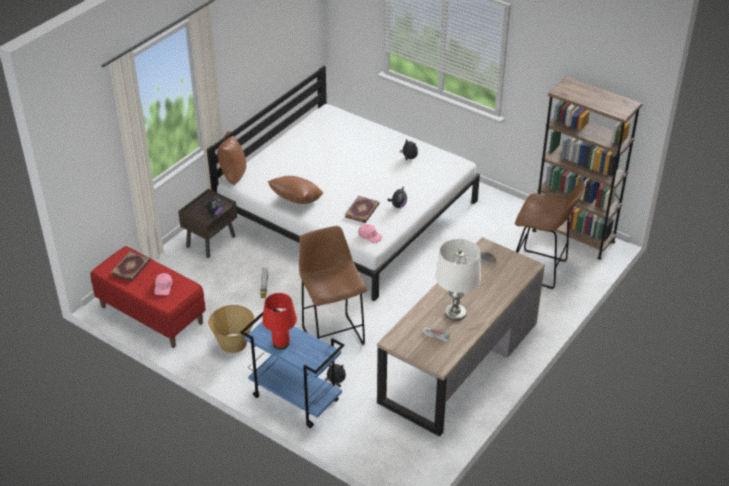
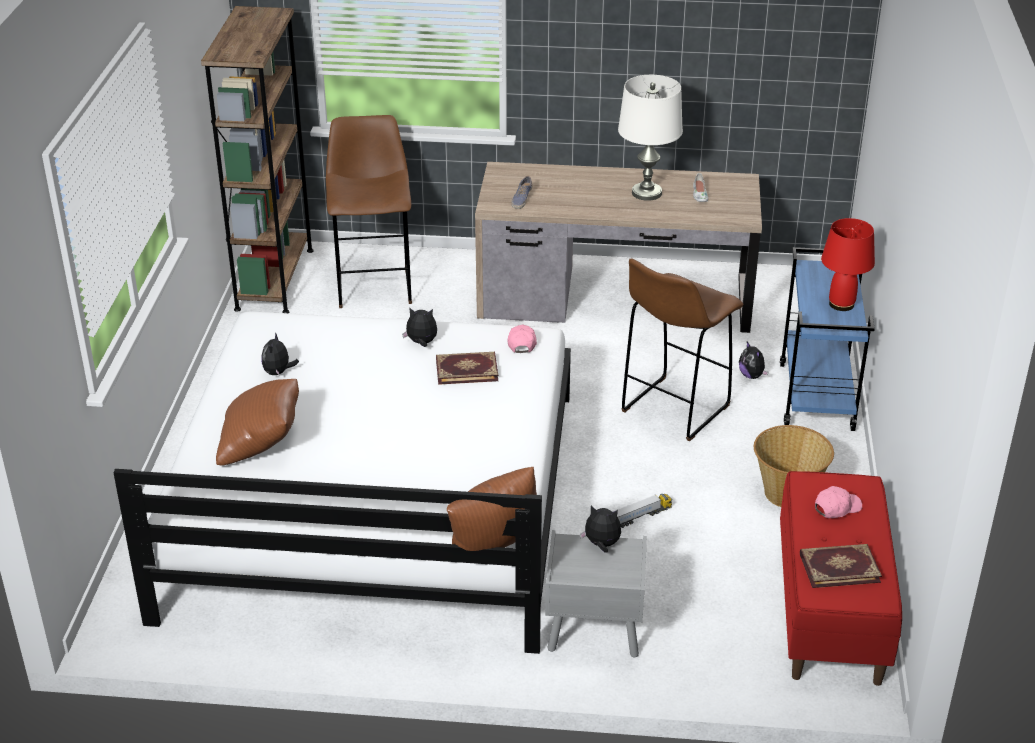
camera: 120 degrees left, 5 degrees down
(211, 241) = (593, 632): brown nightstand -> grey nightstand
(296, 202) = (503, 445): brown pillow -> brown pillow (261, 445)

